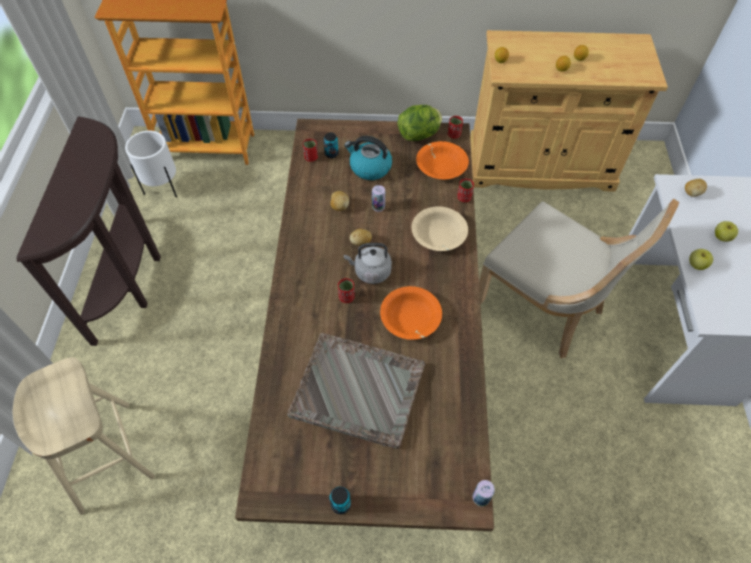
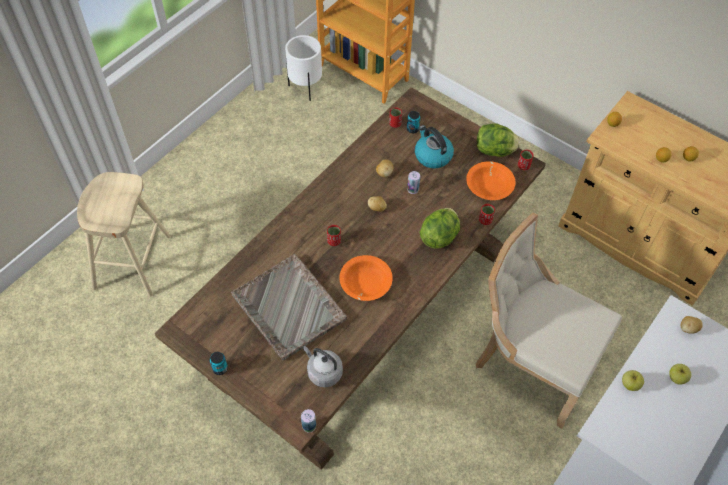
camera: 35 degrees right, 0 degrees up
(132, 279) = (234, 148): brown console table -> none
(370, 272) = (365, 233): grey kettle -> grey kettle (323, 372)
(438, 235) = (439, 236): beige bowl -> lettuce
(544, 308) = (531, 362): beige chair -> beige chair turned 135 degrees clockwise

